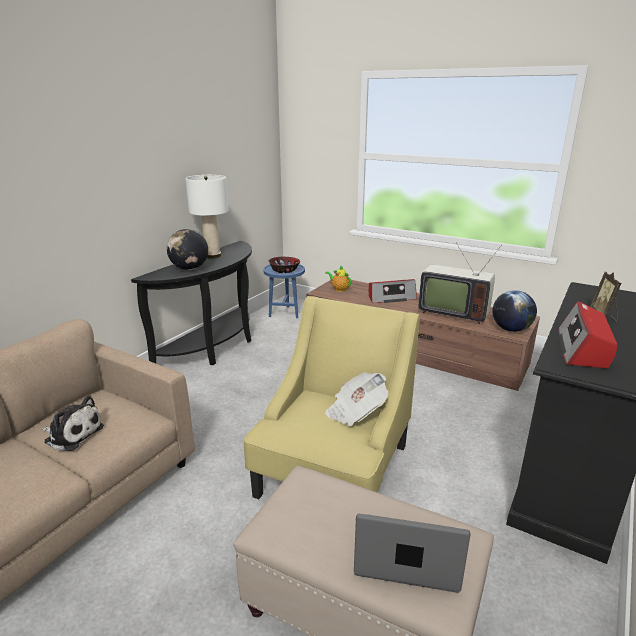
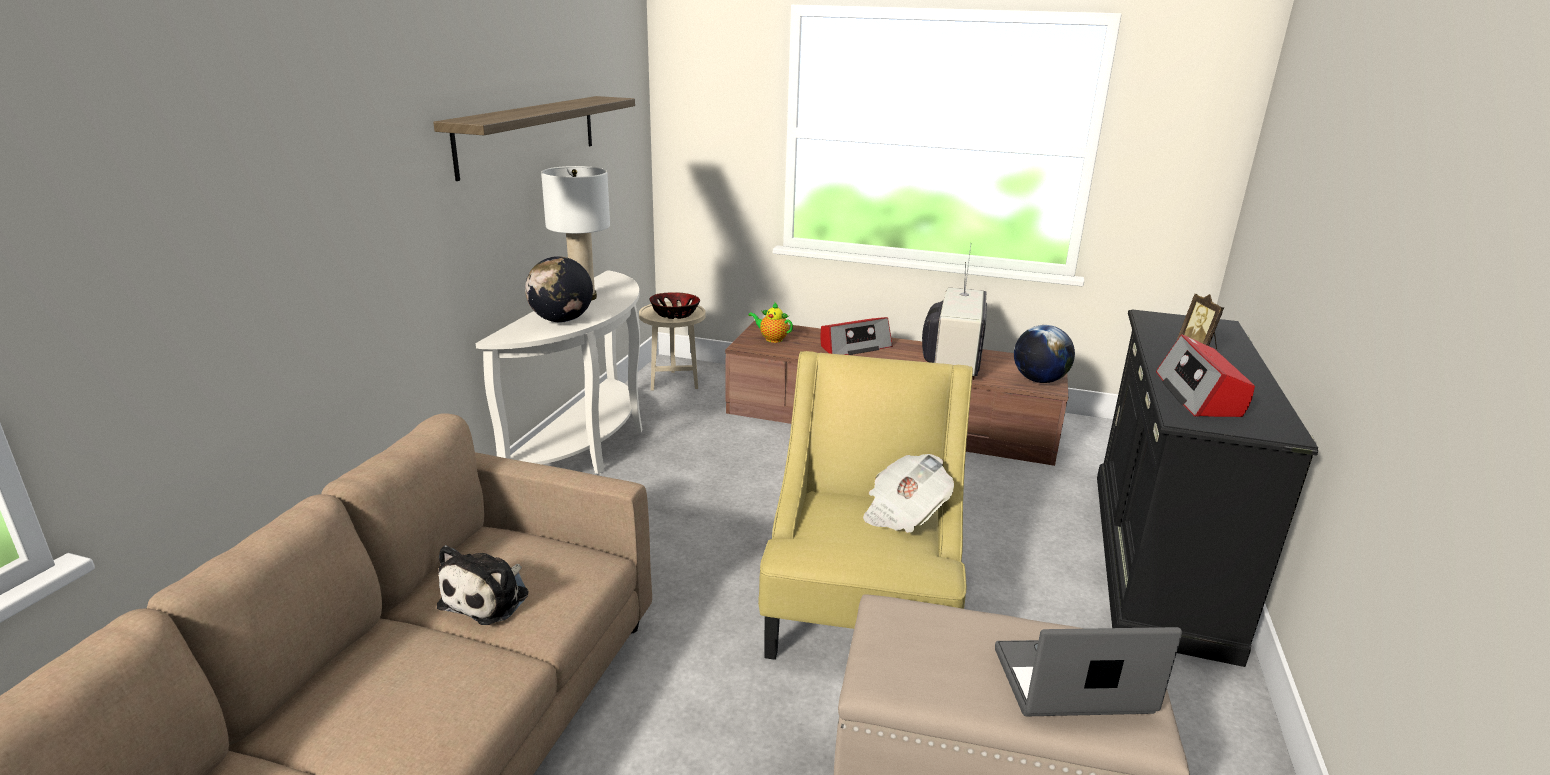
camera: 15 degrees left, 0 degrees up
(72, 434) = (488, 598): plush toy -> plush toy turned 105 degrees clockwise
(177, 154) = (529, 134): none -> shelf
(215, 348) = (589, 446): black console table -> white console table
(285, 312) = (673, 381): blue side table -> beige side table
(453, 312) = (952, 362): television -> television turned 90 degrees counterclockwise

